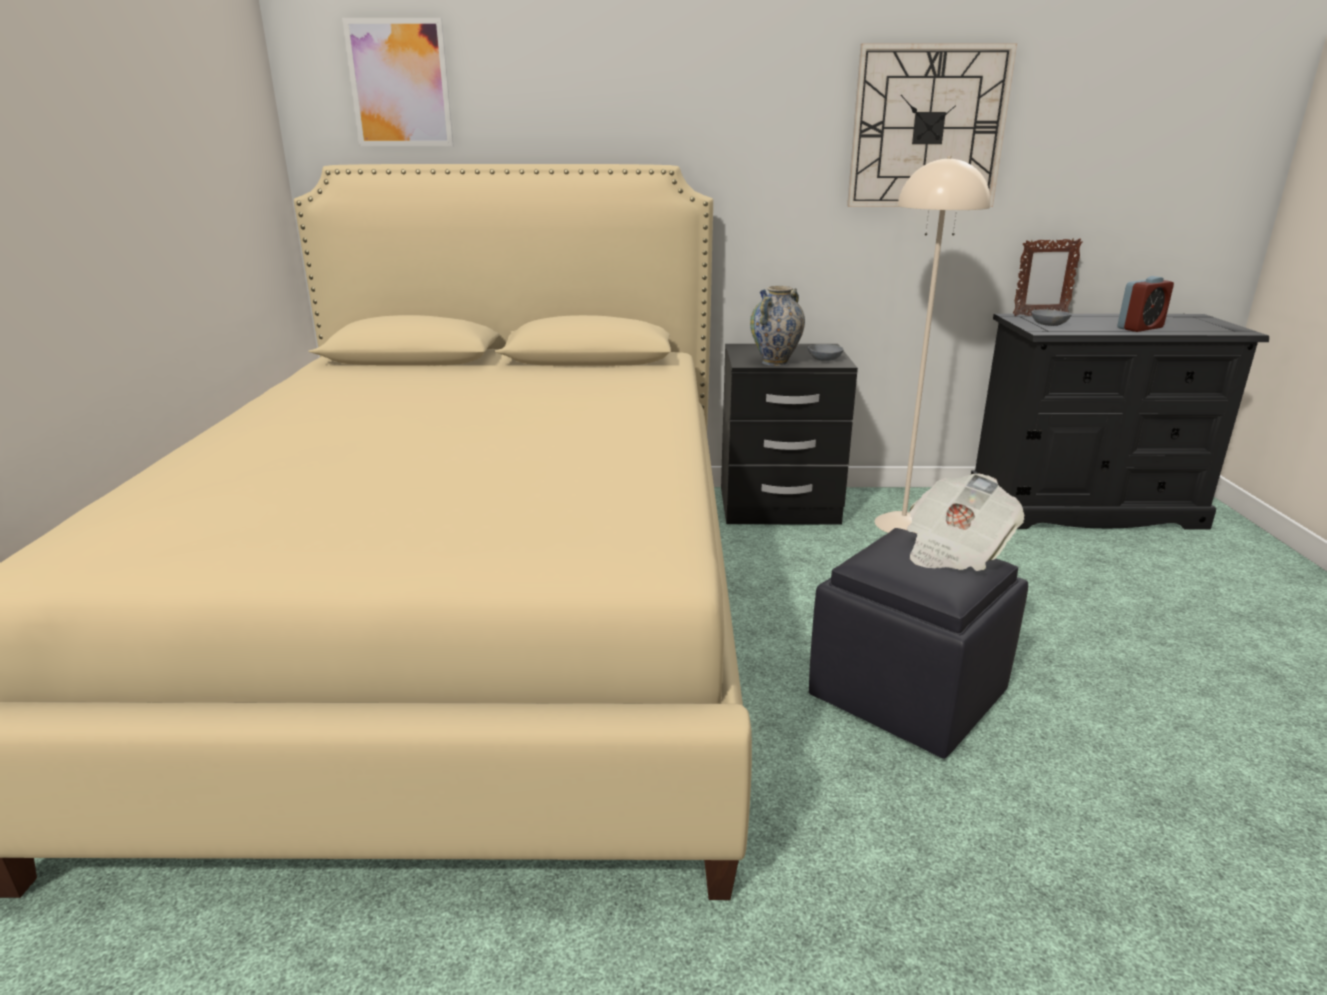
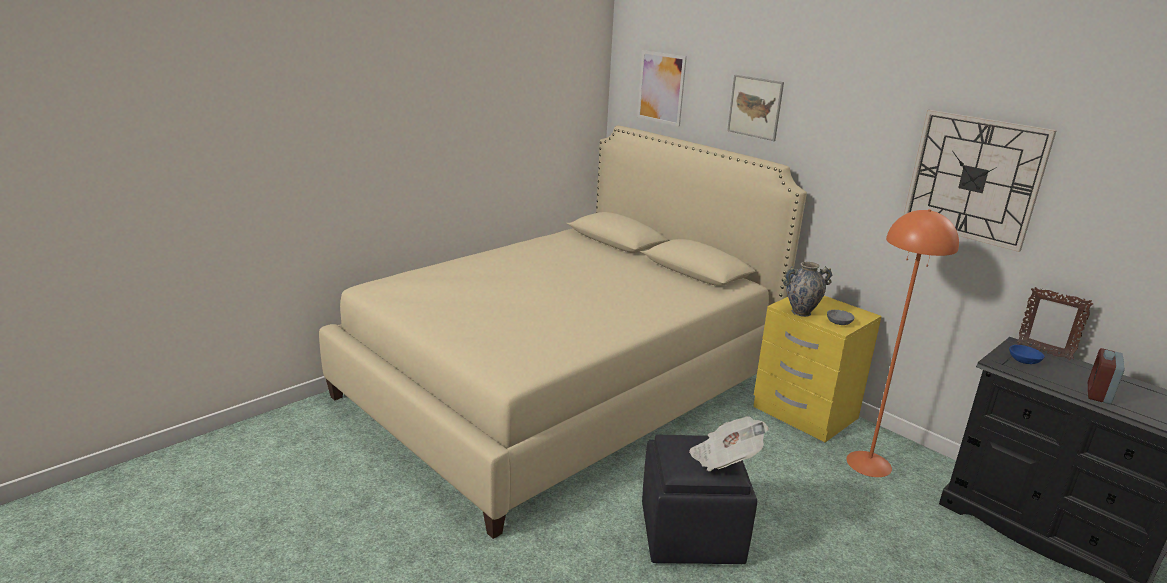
camera: 45 degrees right, 0 degrees up
(592, 87) = (755, 107): none -> picture
(778, 507) = (804, 413): black nightstand -> yellow nightstand
(903, 524) = (869, 463): beige floor lamp -> orange floor lamp
(1049, 324) = (1025, 360): grey bowl -> blue bowl
(1140, 328) = (1098, 393): alarm clock -> alarm clock turned 105 degrees clockwise

